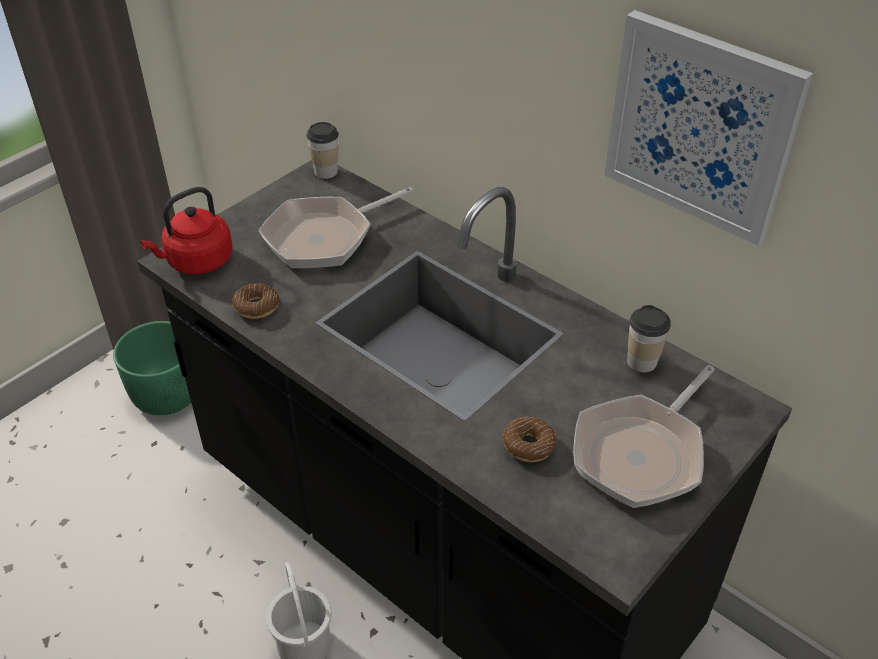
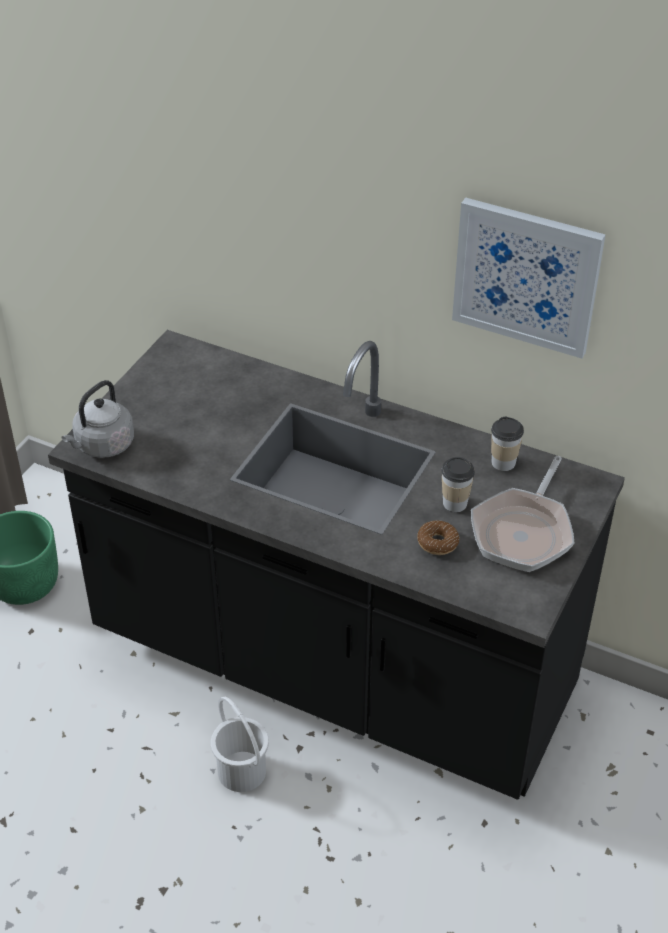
camera: 15 degrees left, 0 degrees up
(197, 262) = (102, 446): red kettle -> grey kettle
(256, 307) = (173, 475): donut -> none
(325, 237) = (206, 405): frying pan -> none
(326, 171) = (180, 344): cup -> cup (455, 503)

